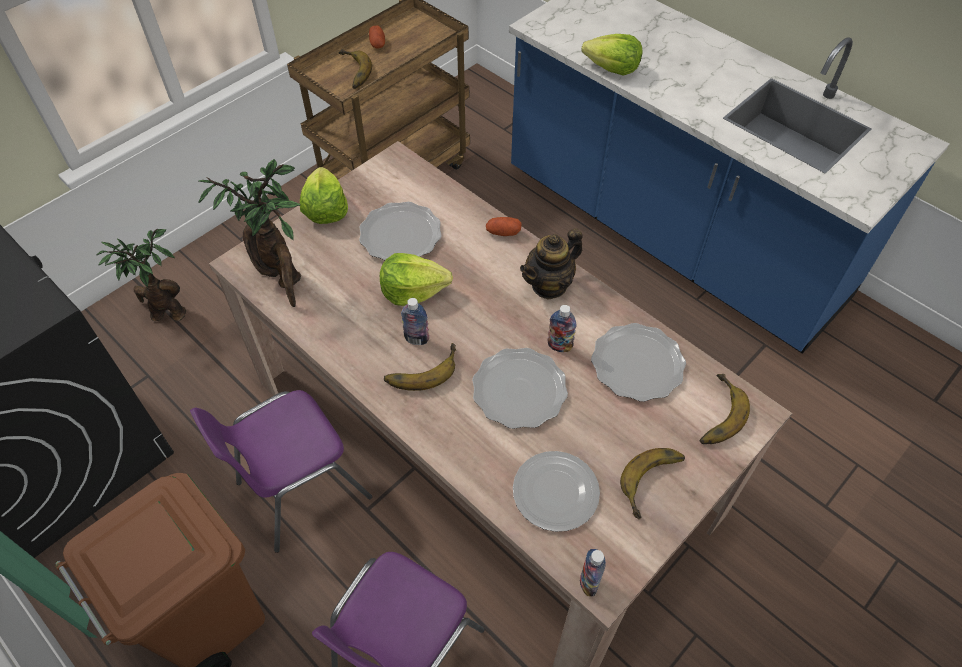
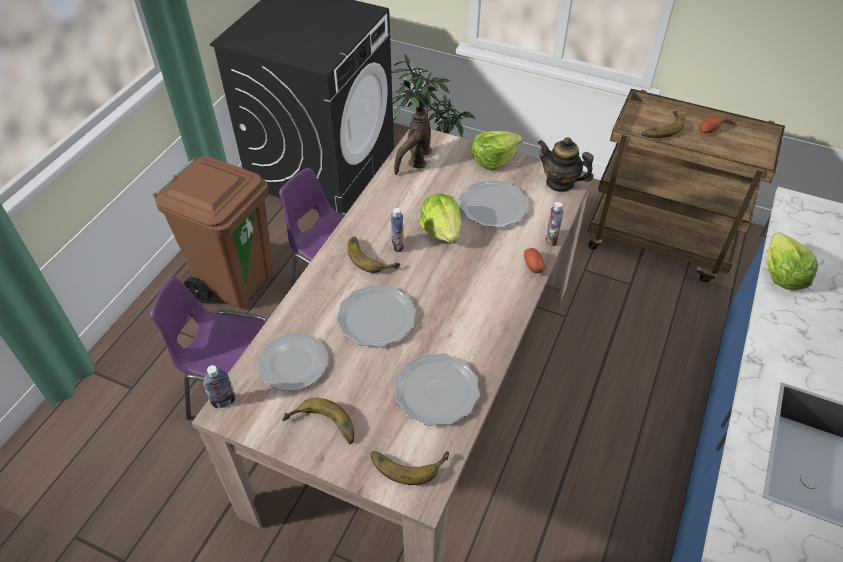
camera: 70 degrees right, 5 degrees down
(549, 285) = (492, 310): teapot -> teapot (560, 183)
(559, 346) = (431, 333): bottle -> bottle (551, 239)

